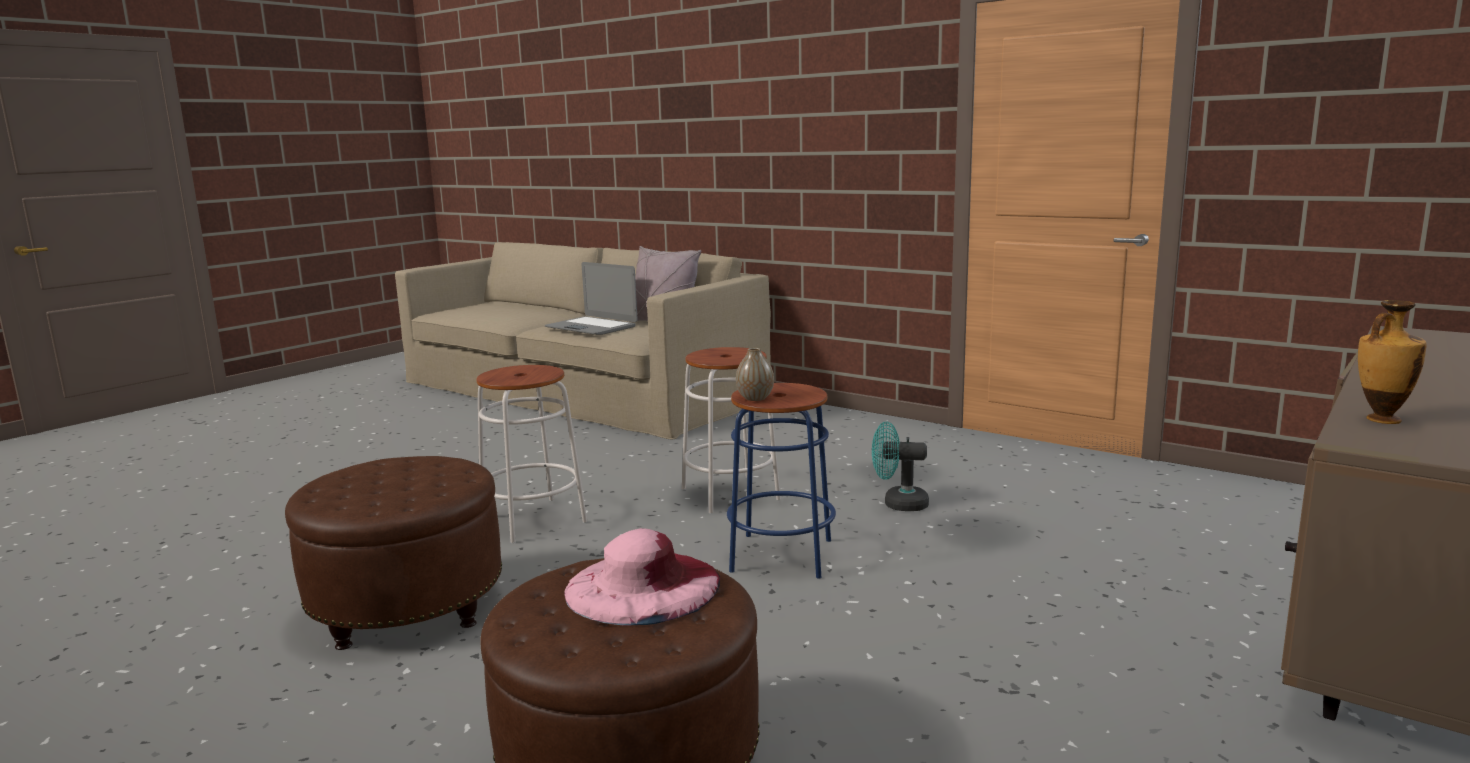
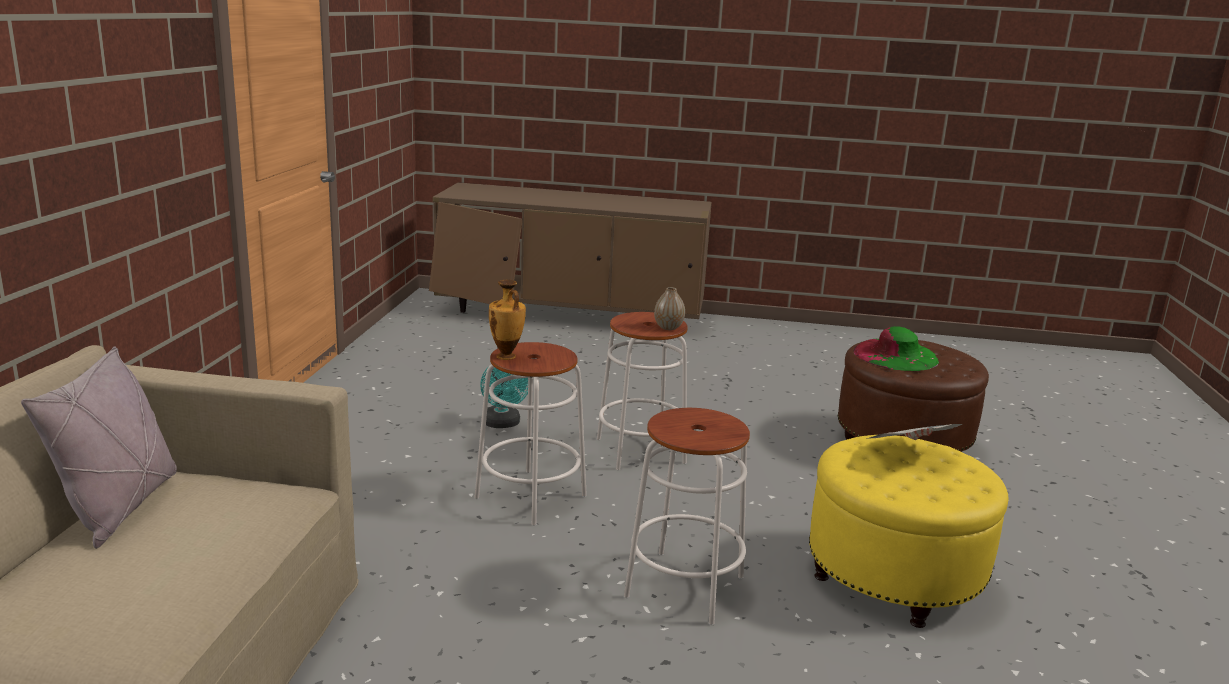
camera: 120 degrees left, 5 degrees up
(407, 607) = (893, 578): brown ottoman -> yellow ottoman
(412, 489) = (909, 453): none -> newspaper
(592, 327) = (166, 570): laptop -> none
(643, 586) = (895, 355): pink hat -> green hat
(781, 555) = (640, 451): blue stool -> white stool
(1380, 419) = (655, 209): vase -> vase (506, 357)

